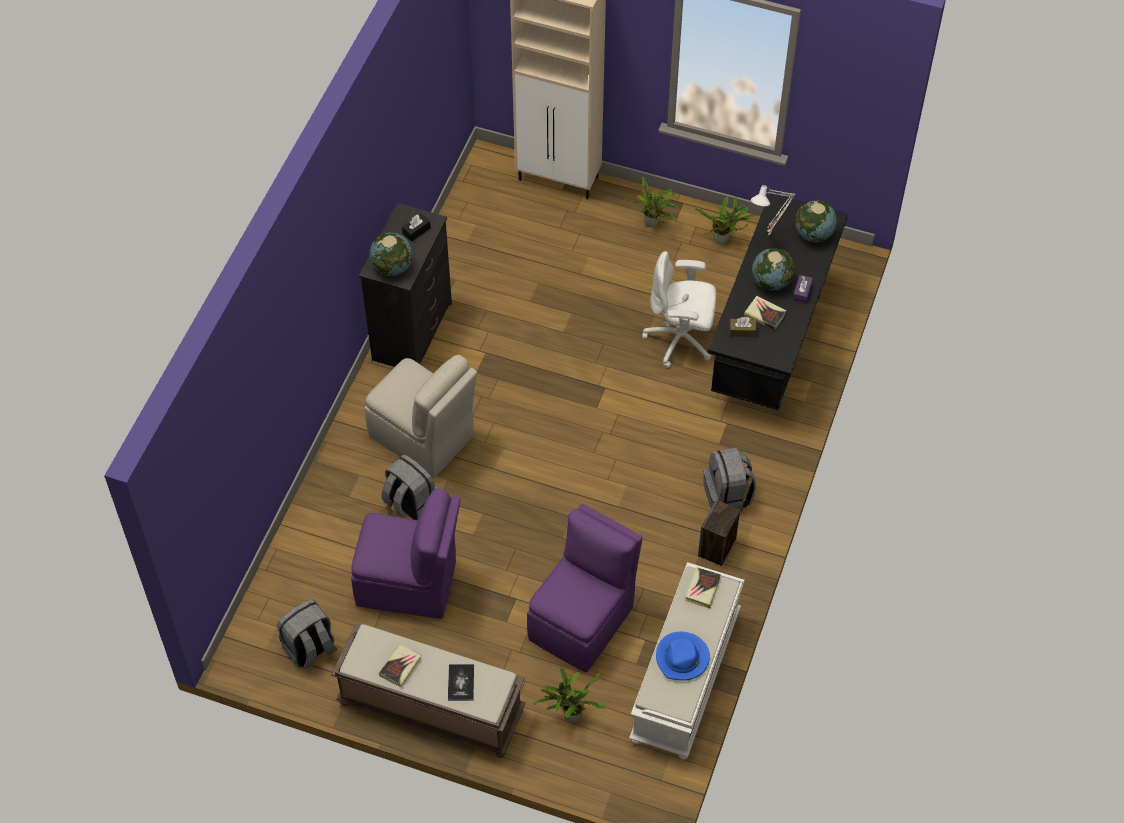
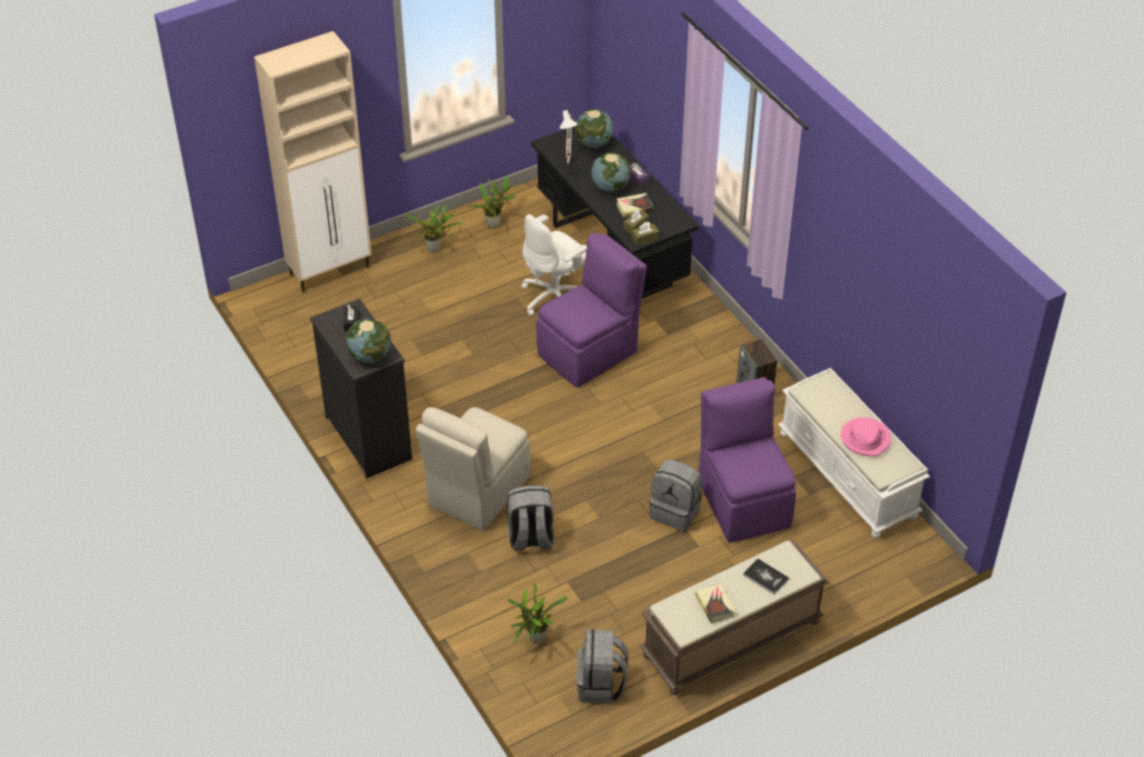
camera: 50 degrees left, 10 degrees down
(409, 584) = (604, 584): purple chair -> purple chair (590, 352)
(423, 438) = (477, 492): beige chair -> beige chair turned 135 degrees clockwise
(570, 715) = (818, 559): potted plant -> potted plant (535, 639)
(682, 658) = (865, 439): blue hat -> pink hat
(702, 589) = (817, 393): book -> none
(727, 496) = (717, 357): grey backpack -> grey backpack (676, 511)
(733, 347) = (645, 238): none -> brown tissue box

